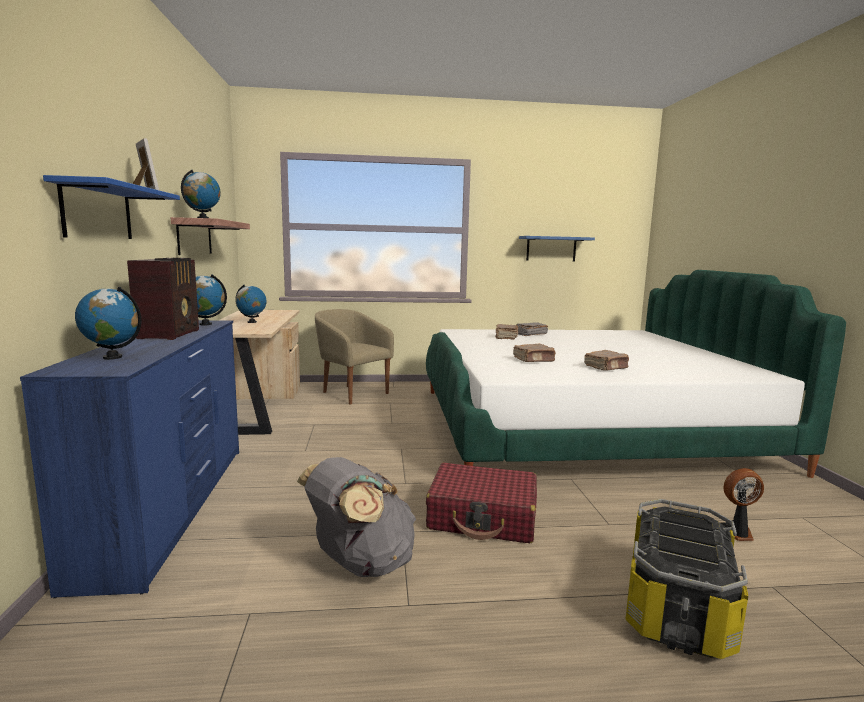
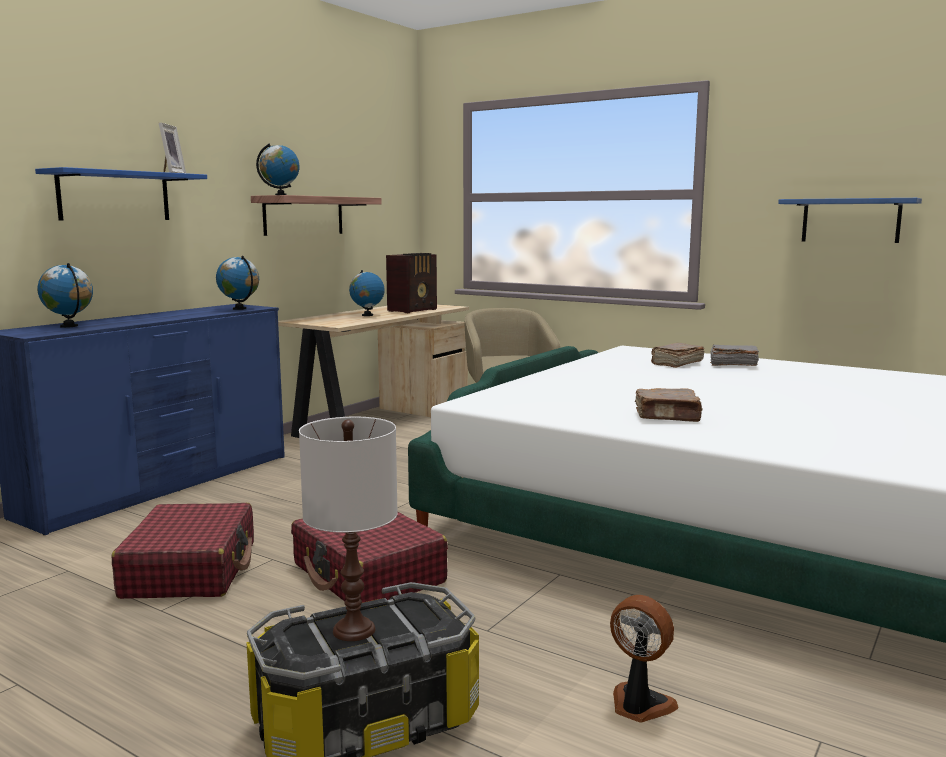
camera: 40 degrees right, 0 degrees up
(170, 334) = (177, 314): radio -> radio (413, 310)
(360, 564) = (191, 570): grey backpack -> red suitcase
(534, 360) = (597, 394): brown book -> none
(688, 543) = (355, 630): none -> white table lamp

